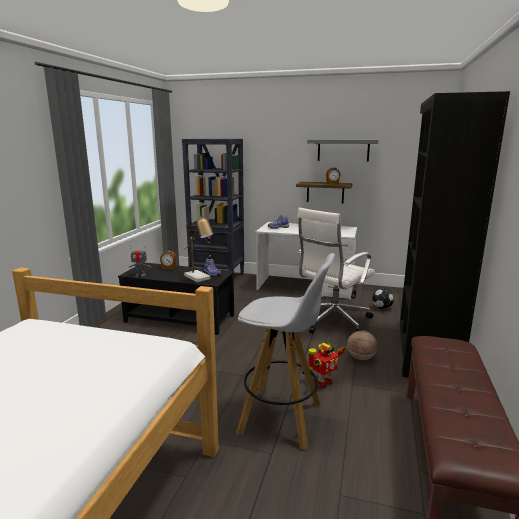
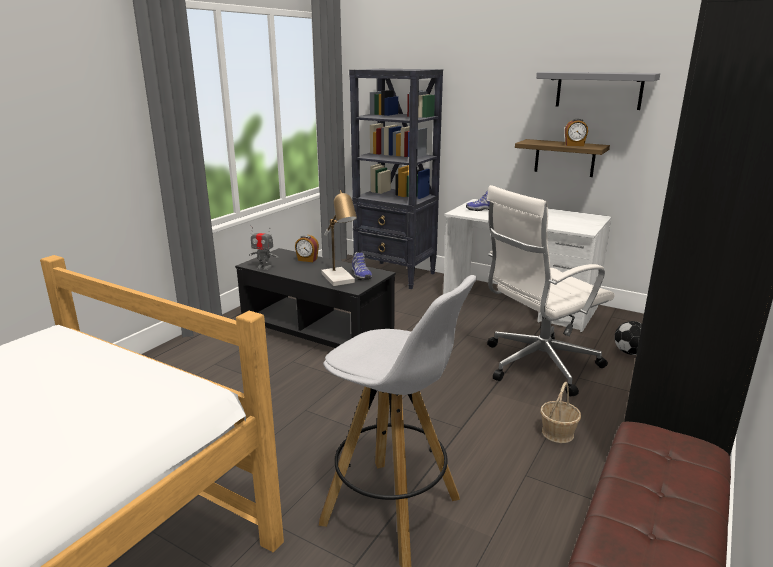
camera: 15 degrees right, 5 degrees up
(323, 383) = (480, 465): toy robot -> none
(360, 358) = (558, 433): basketball -> basket

